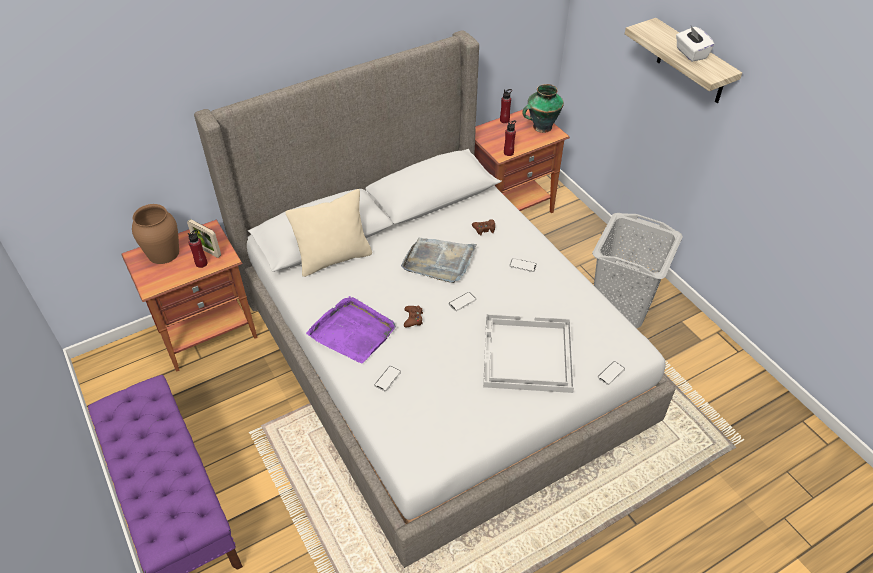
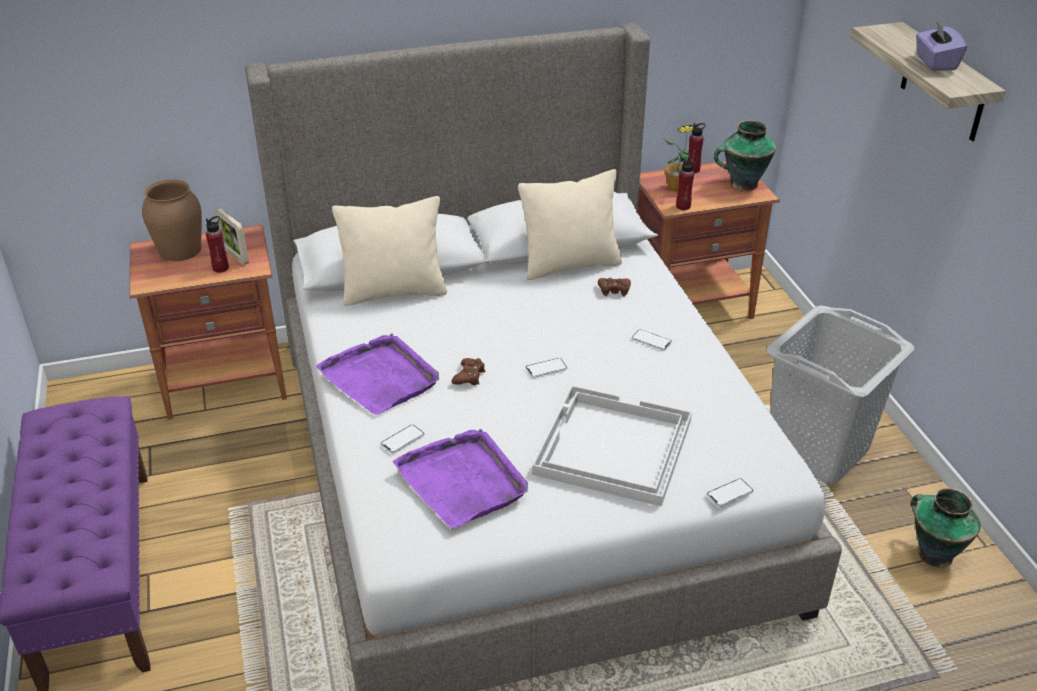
camera: 15 degrees right, 10 degrees down
(439, 261) = (534, 317): grey tray -> none
(441, 403) = (463, 481): none -> purple tray
(447, 213) = (570, 265): none -> beige pillow
(498, 138) = (676, 188): none -> potted plant
(690, 53) = (935, 63): white tissue box -> purple tissue box
(710, 363) = (933, 553): none -> vase

